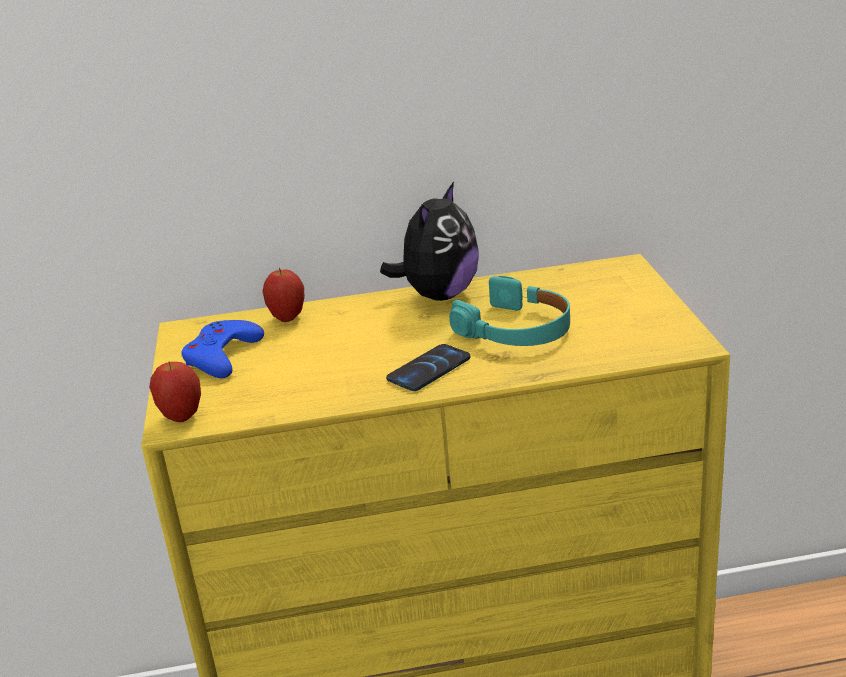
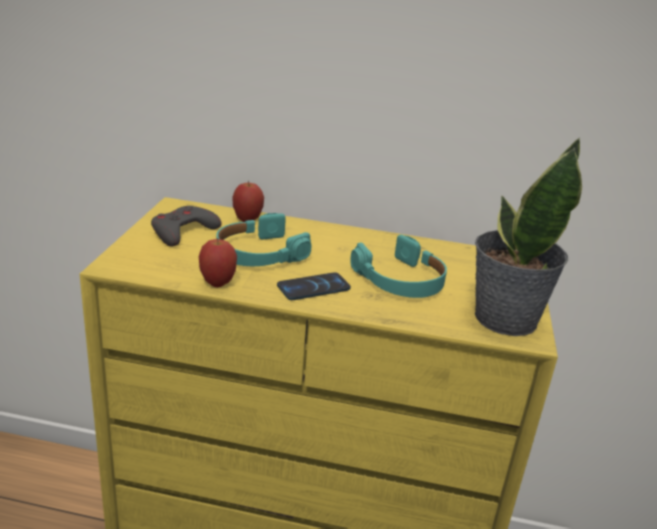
camera: 15 degrees right, 0 degrees up
(181, 417) = (121, 263): apple -> apple (217, 283)
(222, 356) = (183, 231): blue game controller -> grey game controller
(335, 352) = (259, 253): none -> turquoise headphones
(439, 295) = (363, 237): plush toy -> none
(652, 333) = (504, 318): none -> potted plant

